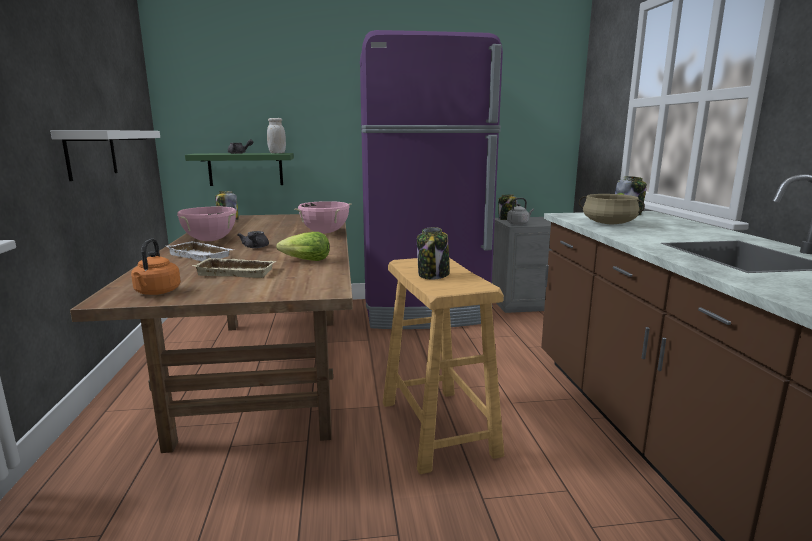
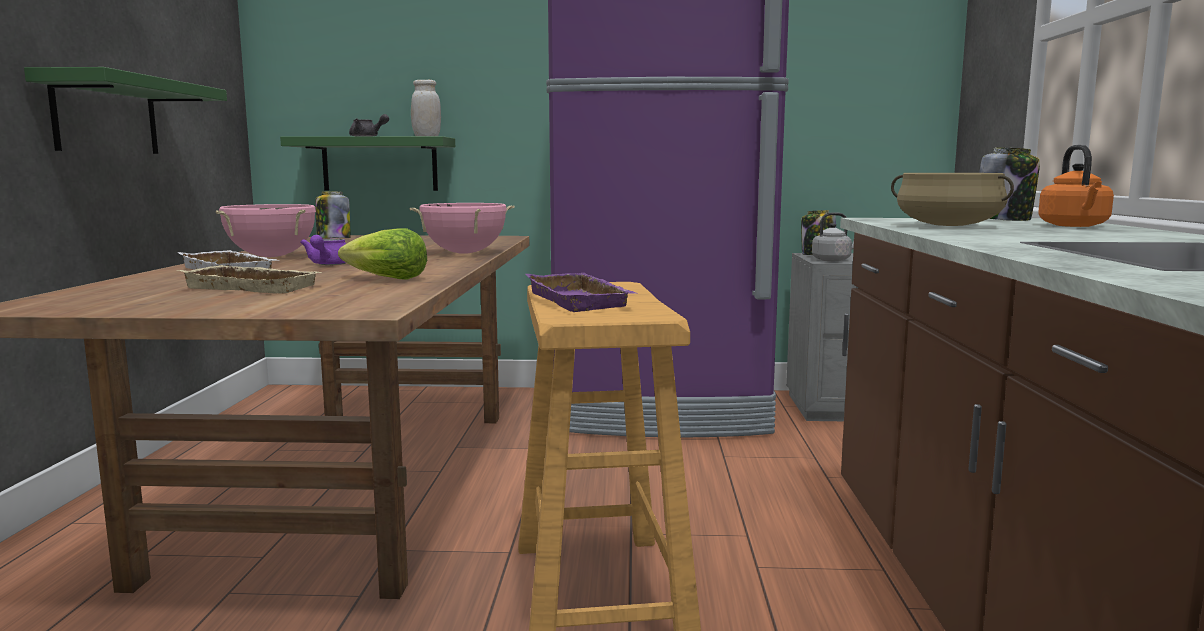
camera: 10 degrees right, 5 degrees down
(91, 153) = (106, 116): white shelf -> green shelf
(156, 292) = (94, 303): orange kettle -> orange kettle (1074, 226)
(255, 247) = (328, 264): grey teapot -> purple teapot
(433, 275) = (582, 301): jar -> purple tray

